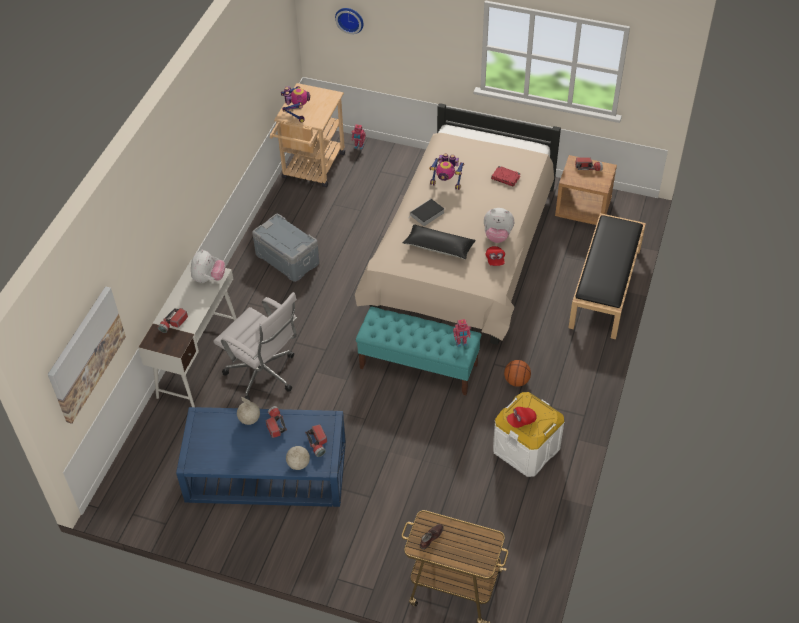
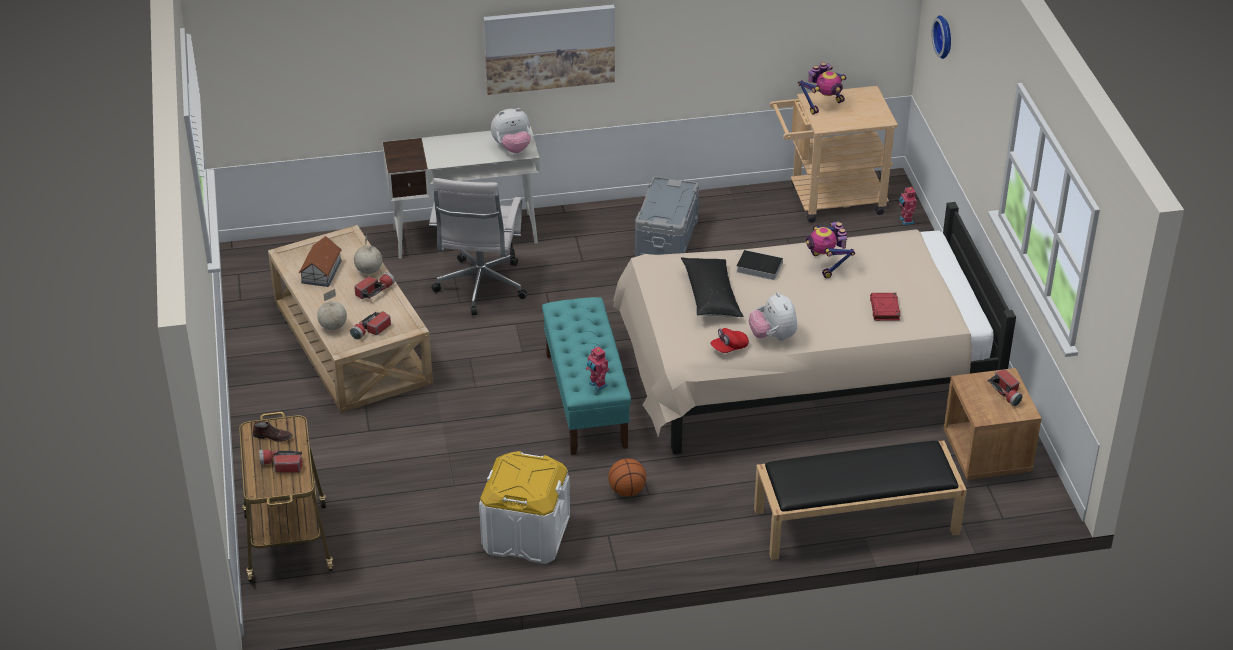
camera: 60 degrees right, 10 degrees down
(86, 353) = (291, 76): picture -> picture (549, 48)
(173, 323) = (430, 150): flashlight -> flashlight (281, 465)
(228, 449) = (321, 272): none -> toy house
(266, 472) = (350, 342): blue coffee table -> beige coffee table
(521, 421) = (509, 471): red cap -> none

